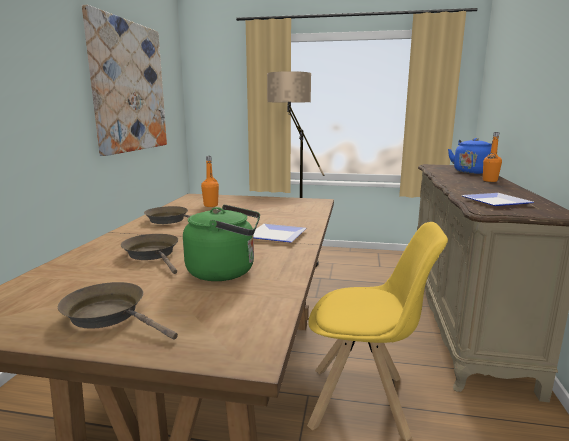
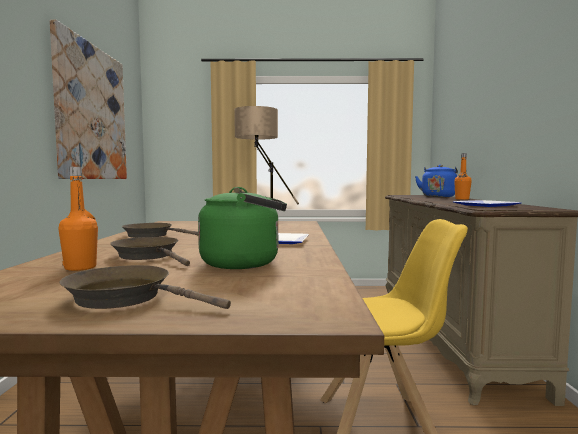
camera: 10 degrees left, 10 degrees down
(211, 205) = (190, 226): orange bottle -> orange bottle (80, 268)

